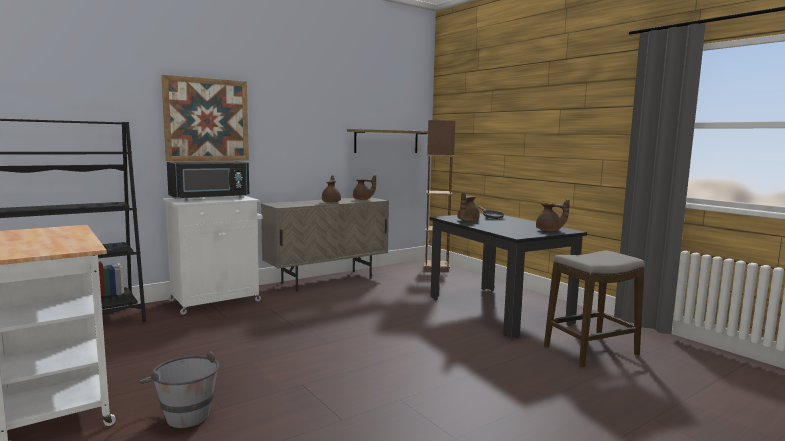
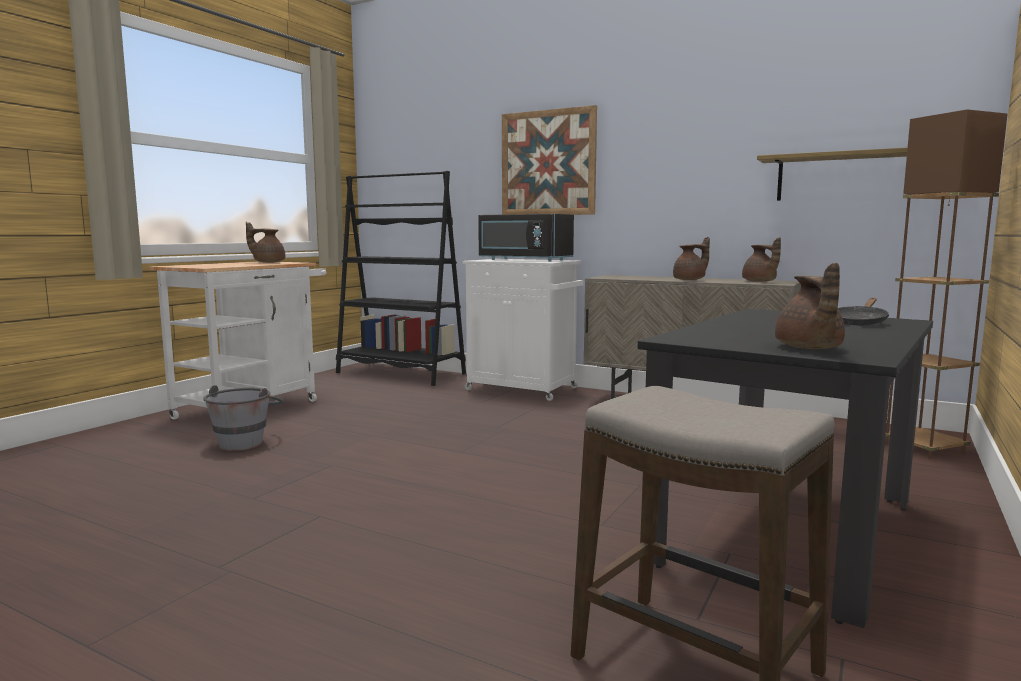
camera: 65 degrees right, 0 degrees up
(467, 221) = (763, 318): brown teapot -> brown teapot (268, 262)

